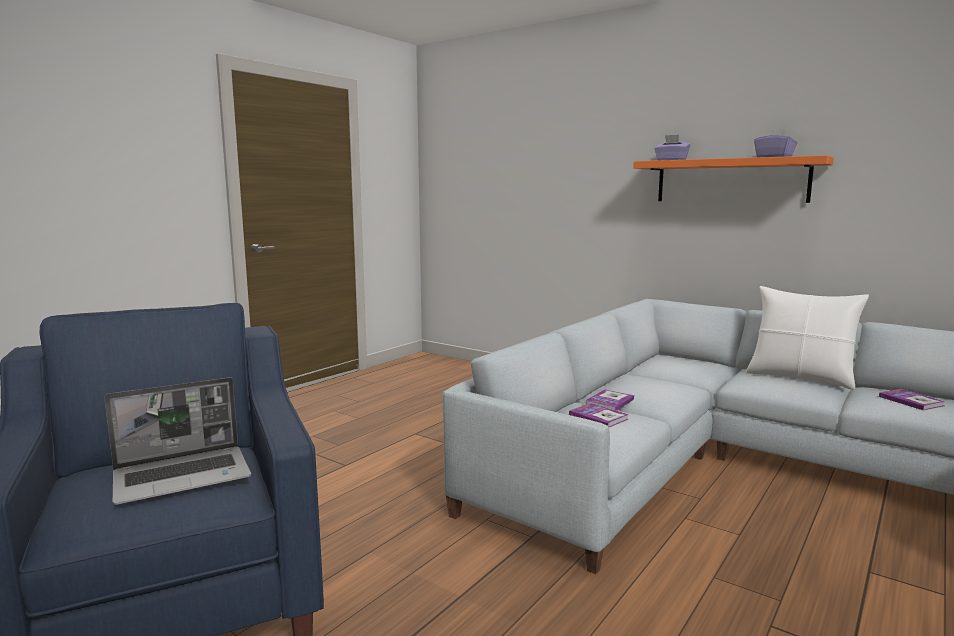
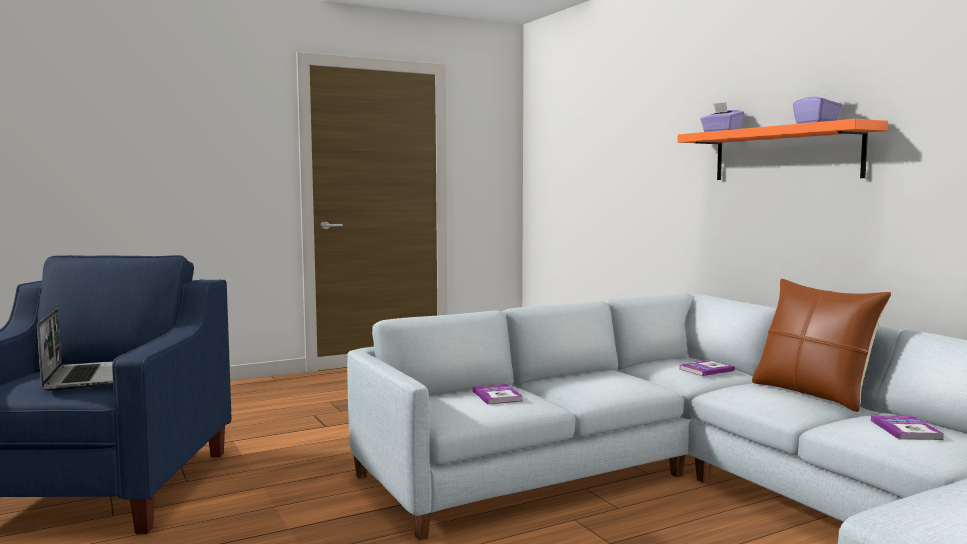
camera: 25 degrees right, 5 degrees down
(184, 476) = (85, 377): laptop -> laptop turned 105 degrees counterclockwise
(609, 402) = (536, 387): book -> book (706, 370)
(800, 377) = (813, 394): white pillow -> brown pillow

